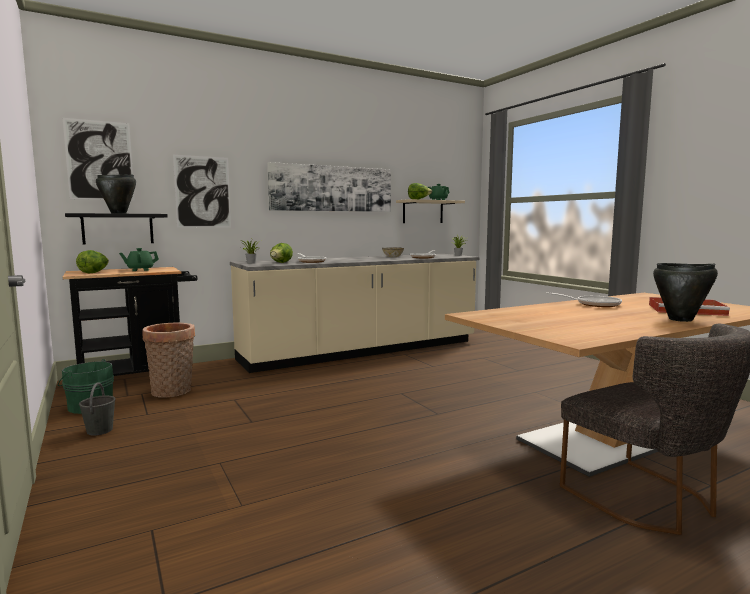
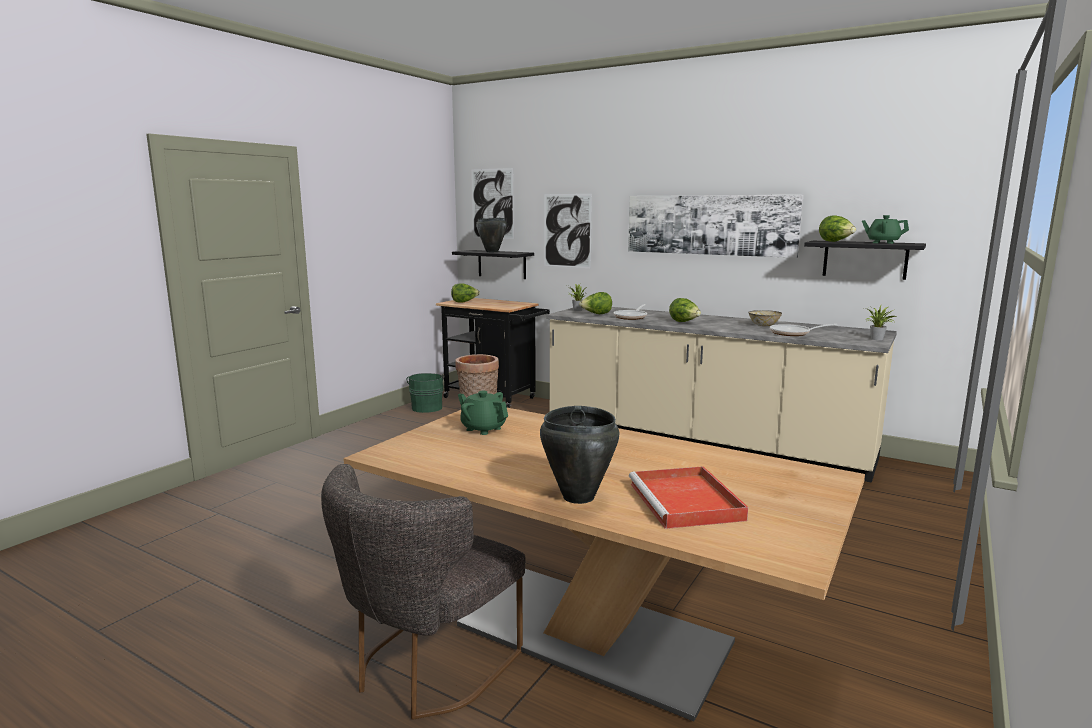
camera: 60 degrees right, 5 degrees up
(100, 430) = (392, 424): grey bucket -> none
(140, 270) = (497, 304): green teapot -> green teapot (483, 429)
(353, 260) = (684, 322): none -> lettuce
(423, 212) = (865, 259): beige shelf -> black shelf
(594, 304) = (646, 449): frying pan -> none

